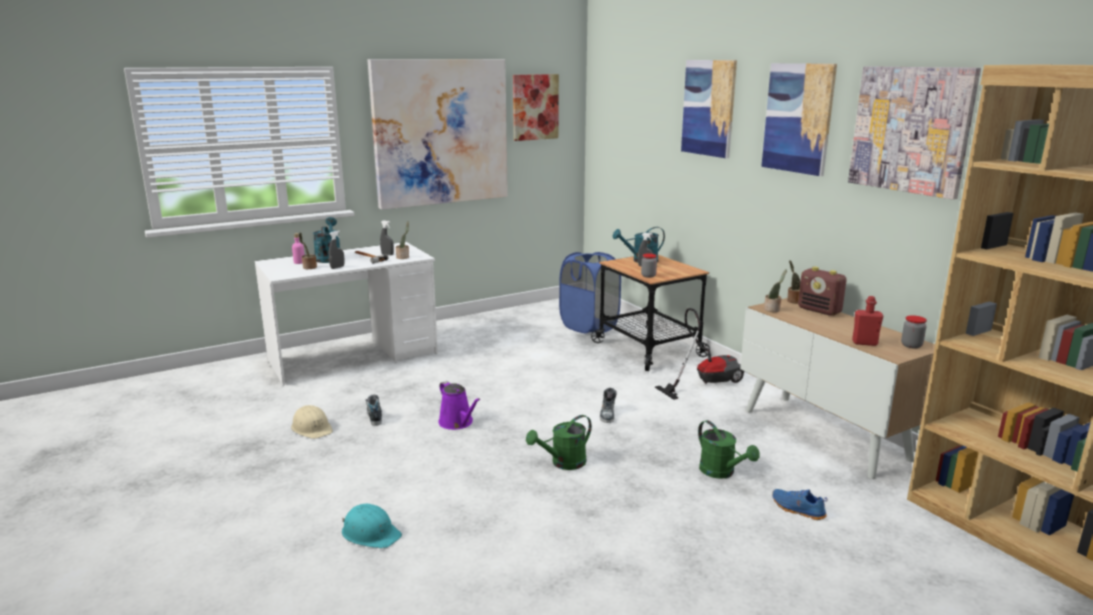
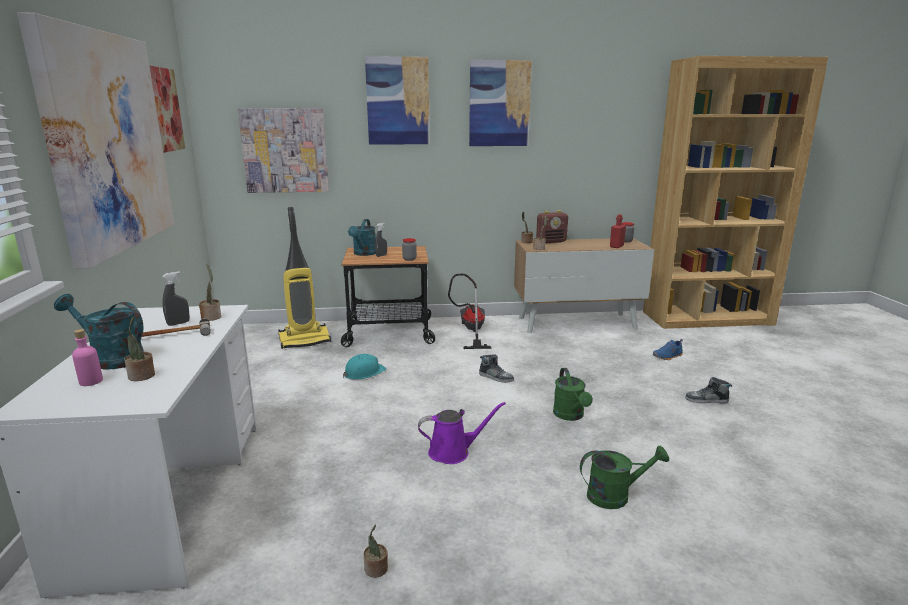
camera: 65 degrees left, 0 degrees up
(312, 428) = (376, 570): beige hard hat -> potted plant
(337, 267) = (183, 357): grey spray bottle -> none
(370, 533) = (666, 552): turquoise hard hat -> turquoise hard hat (364, 372)
(374, 416) = (388, 507): shoe -> shoe (706, 400)
(589, 326) = (305, 340): blue laundry basket -> vacuum cleaner
(722, 472) = (613, 363): green watering can -> green watering can (615, 495)
(910, 130) = (592, 105): picture -> picture (285, 150)

